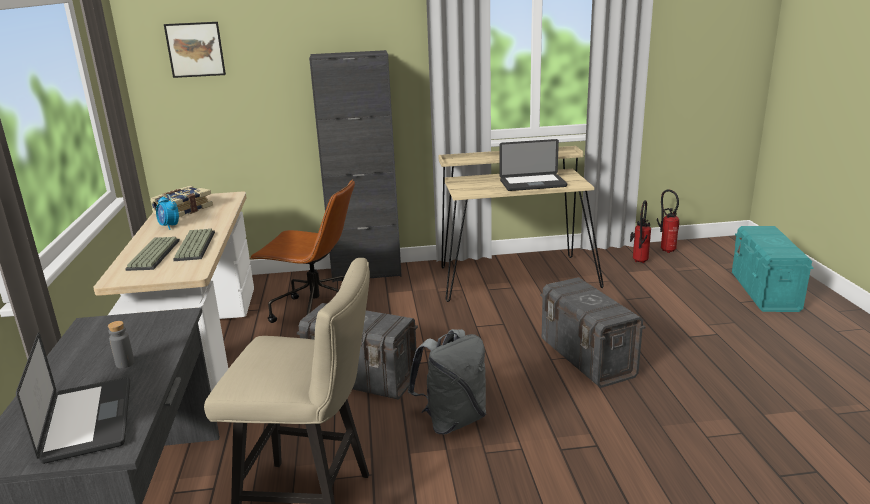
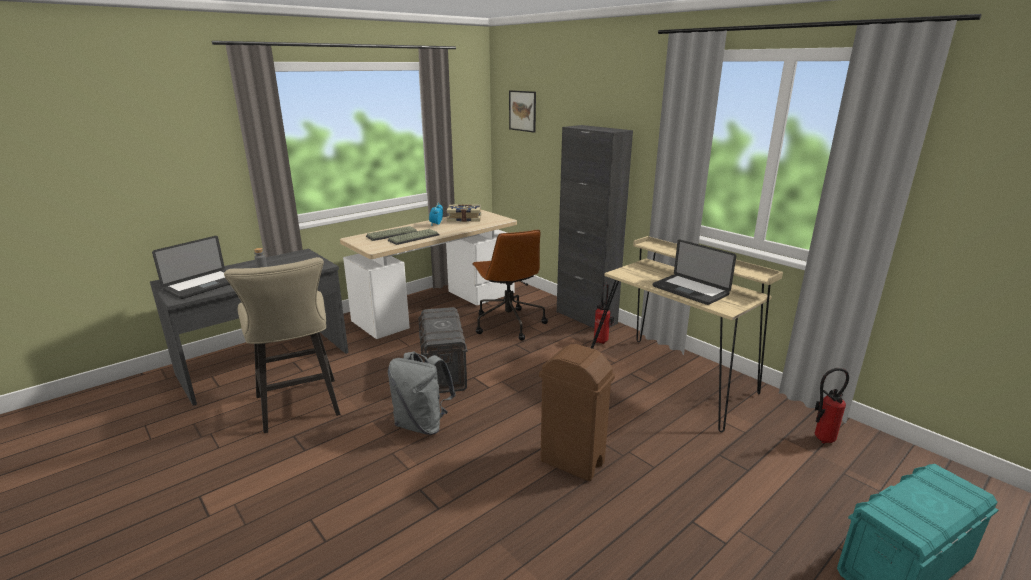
camera: 55 degrees right, 0 degrees up
(587, 358) = (572, 462): grey storage box -> brown trash can
(666, 250) = (888, 451): fire extinguisher -> fire extinguisher (602, 340)

